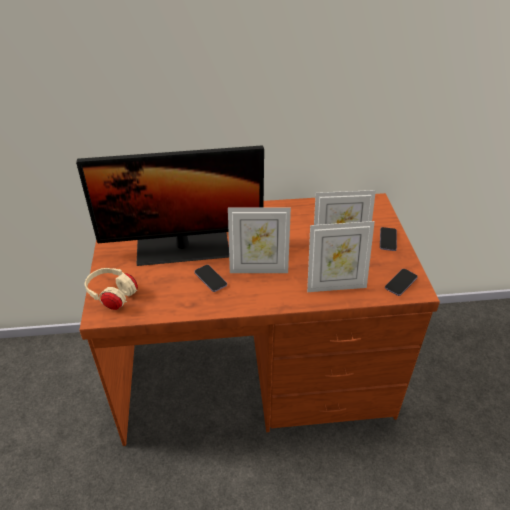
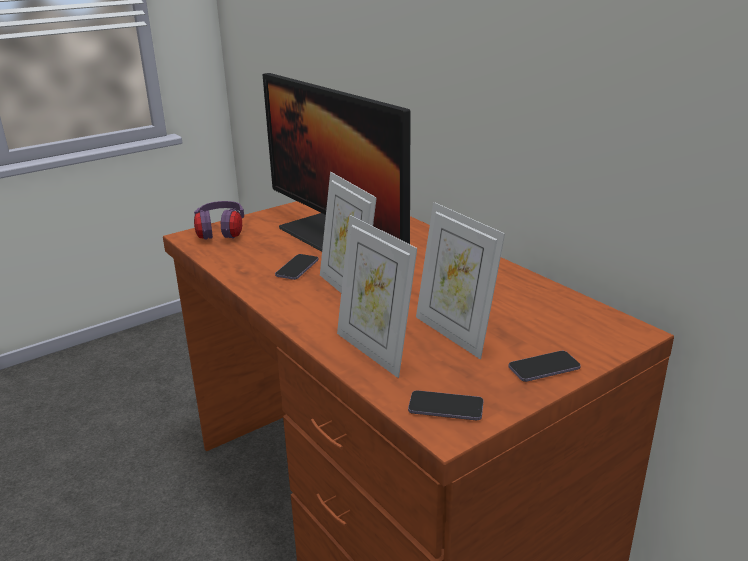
camera: 60 degrees right, 15 degrees down
(113, 296) = (221, 233): beige headphones -> purple headphones

